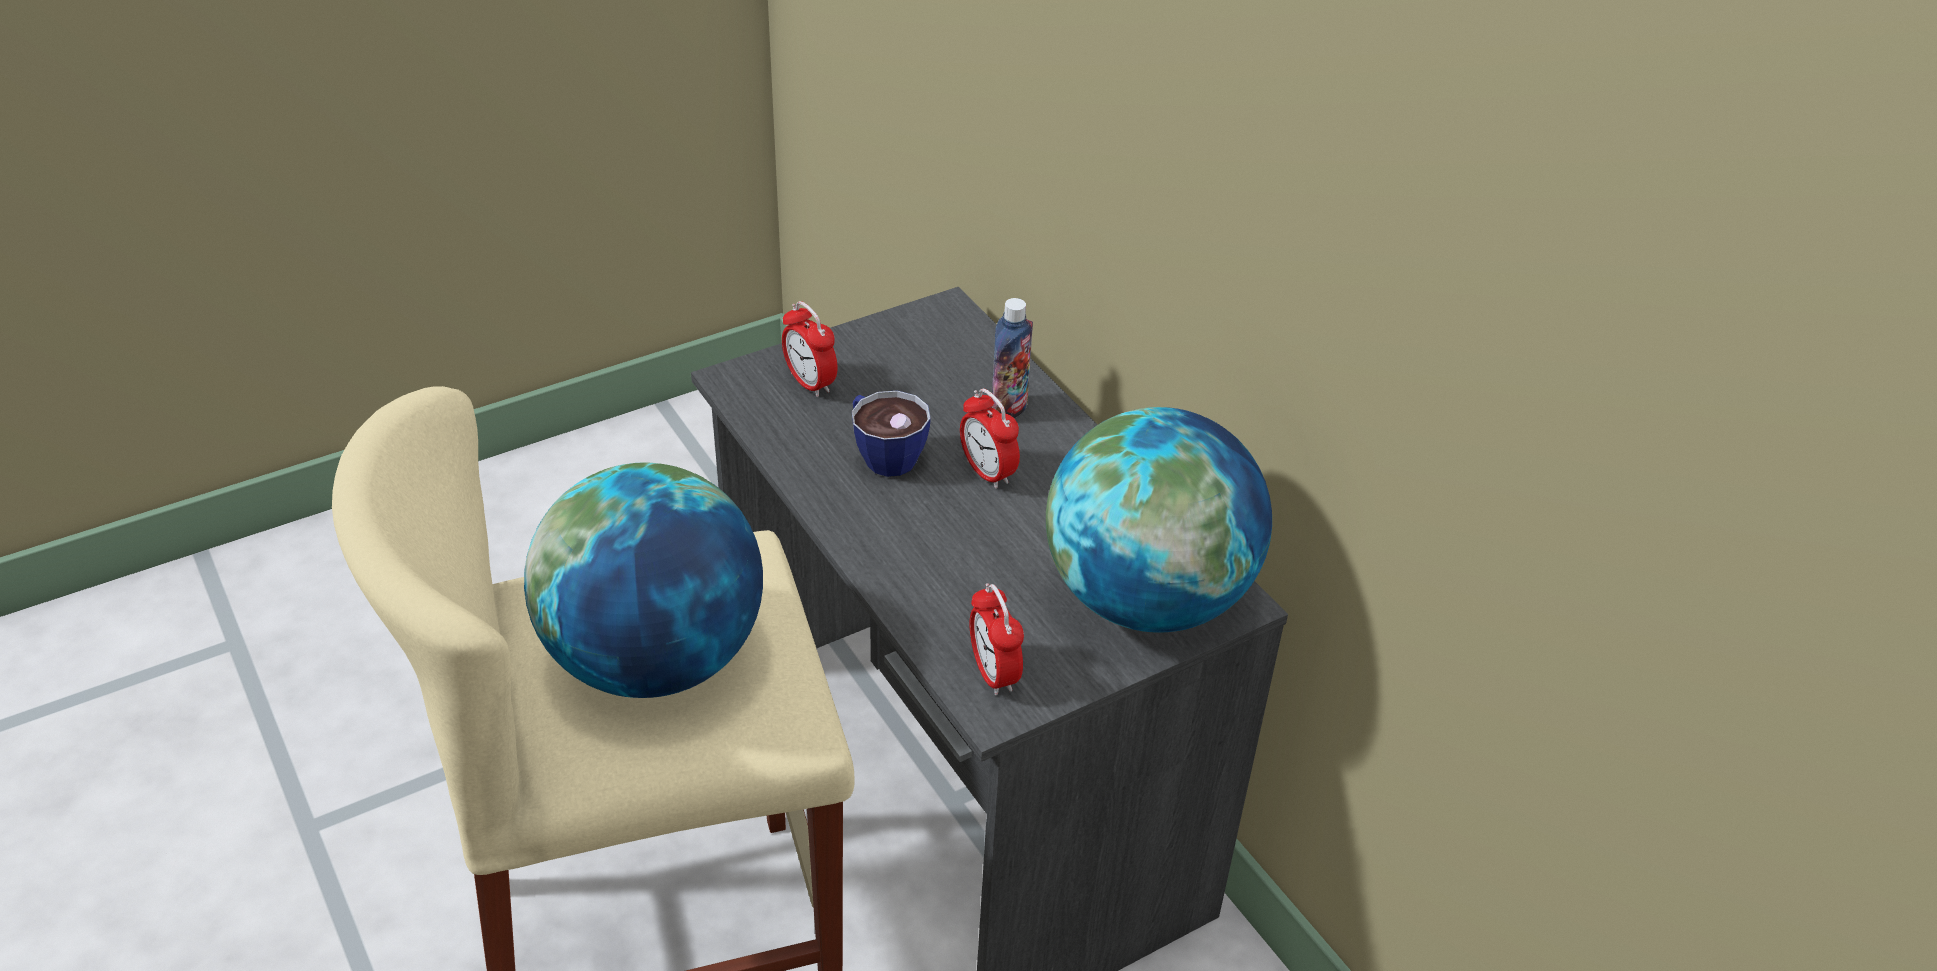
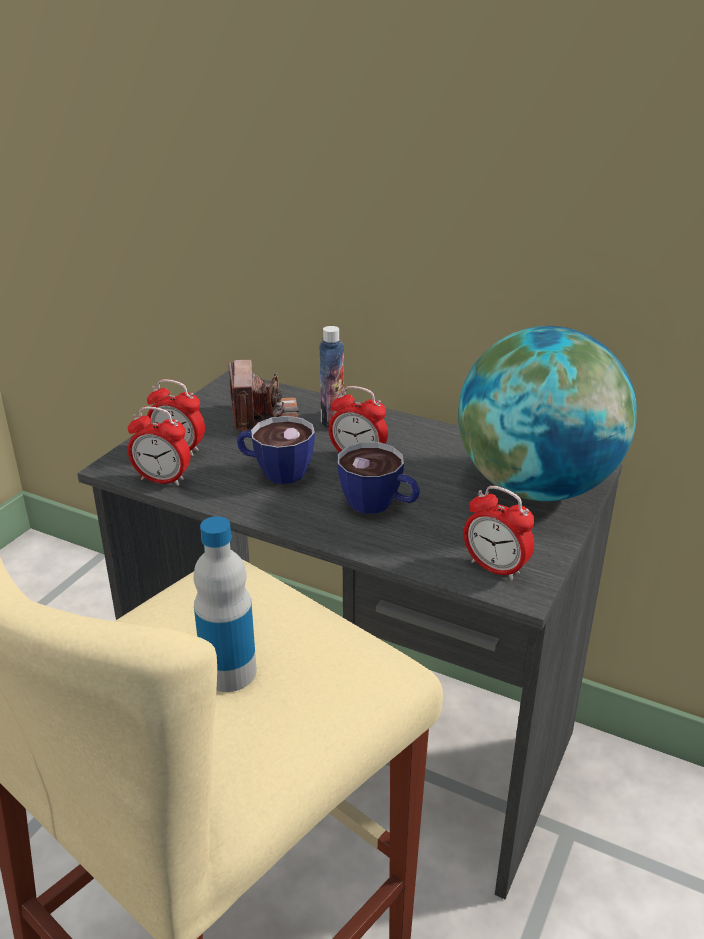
camera: 30 degrees left, 10 degrees down
(654, 660) = (229, 672): globe -> bottle
(763, 416) = (162, 480): none -> alarm clock
(939, 371) = (264, 416): none -> camera
(950, 545) = (379, 505): none -> cup

